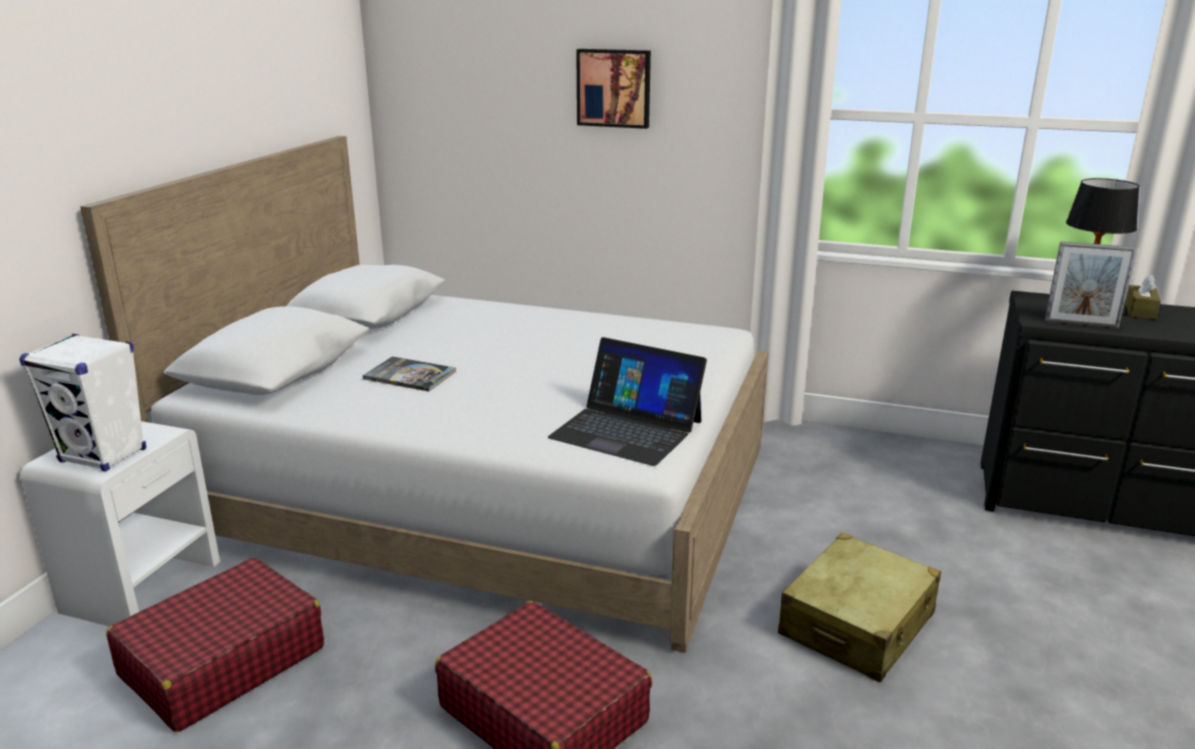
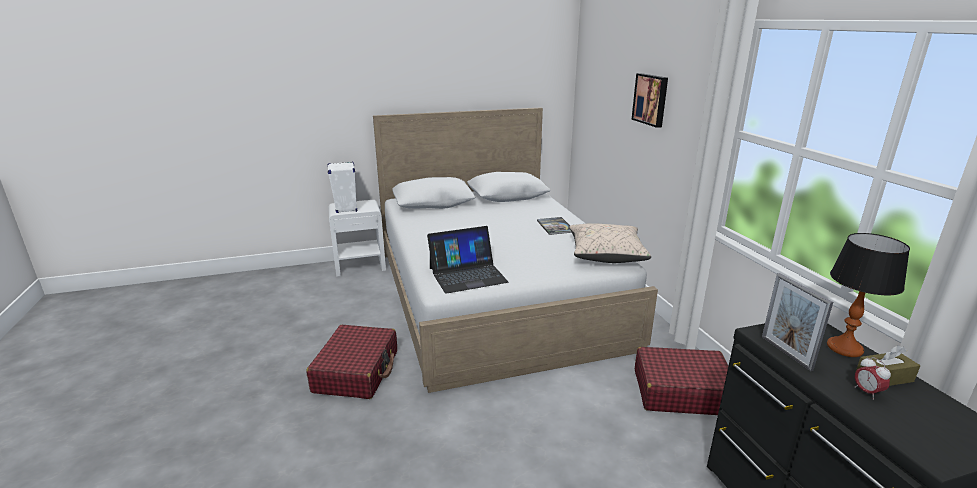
camera: 55 degrees right, 0 degrees up
(222, 662) = (334, 297): red suitcase -> red suitcase (681, 392)
(410, 375) = (460, 221): book -> book (555, 226)
(627, 429) = (467, 275): laptop -> laptop turned 105 degrees counterclockwise
(685, 331) = (606, 254): none -> beige pillow
(857, 625) = (505, 442): beige suitcase -> none
(1161, 324) = (866, 392): none -> alarm clock

